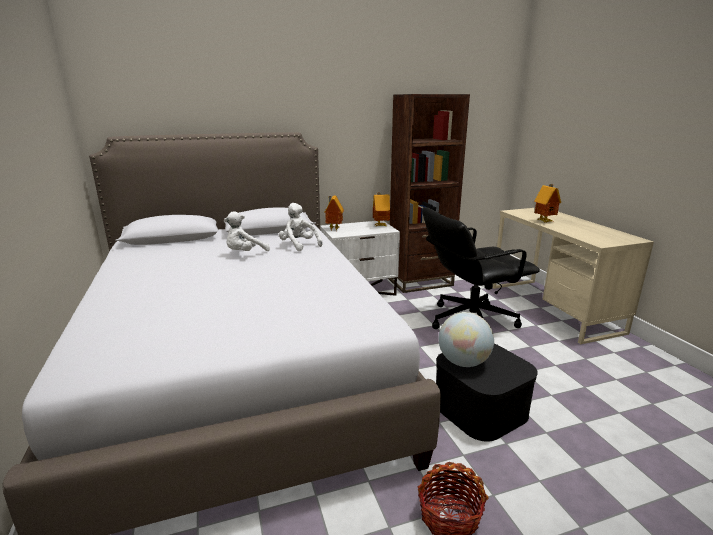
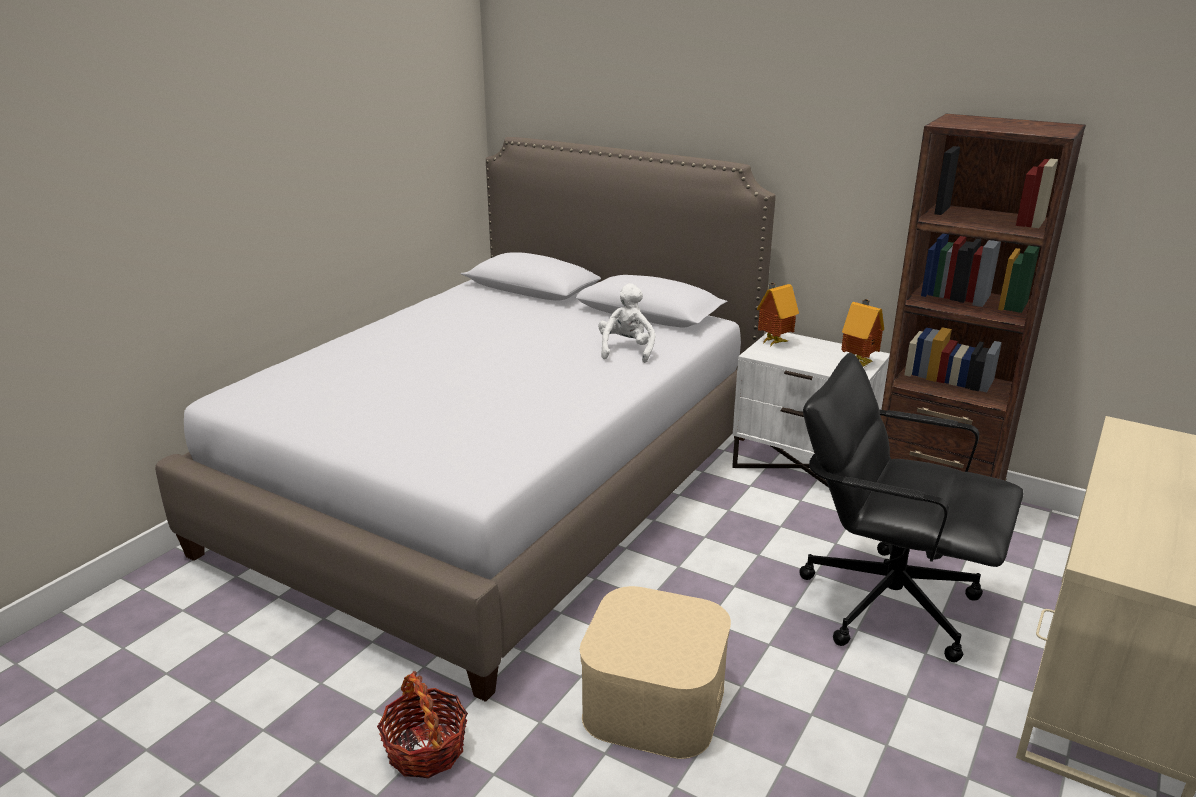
camera: 50 degrees right, 5 degrees up
(245, 253) = (550, 338): white plush toy -> none
(463, 362) = (636, 613): globe -> none
(480, 408) = (653, 701): black storage box -> beige storage box
(545, 221) = (1130, 474): toy house -> none

